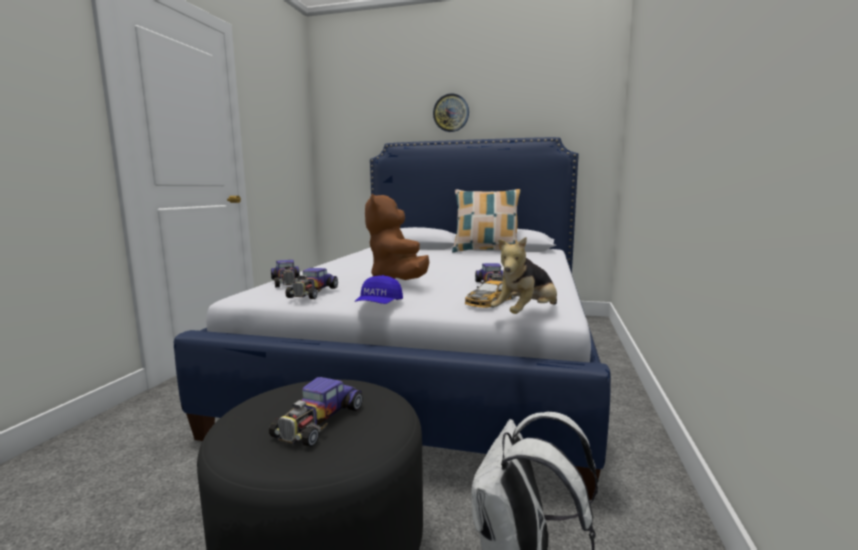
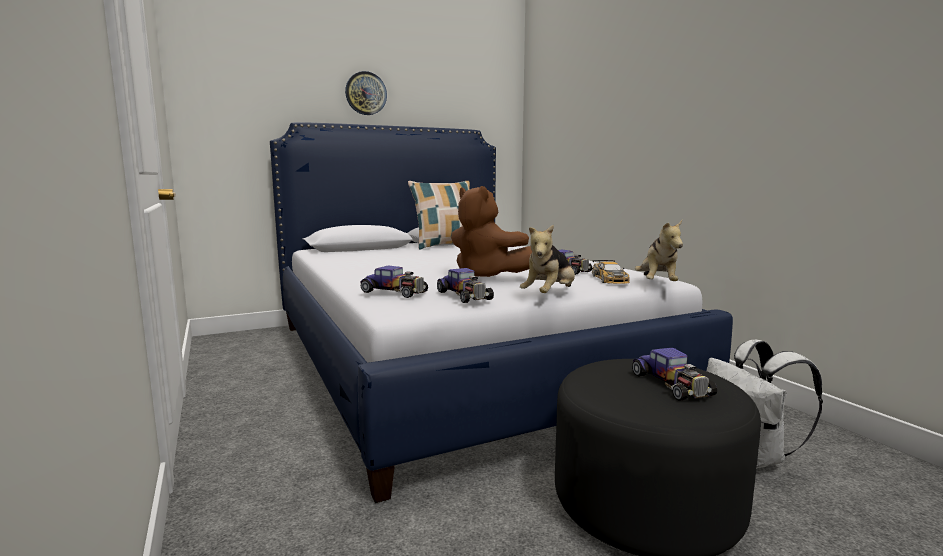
camera: 40 degrees left, 0 degrees up
(379, 305) = (549, 295): blue cap -> plush toy

